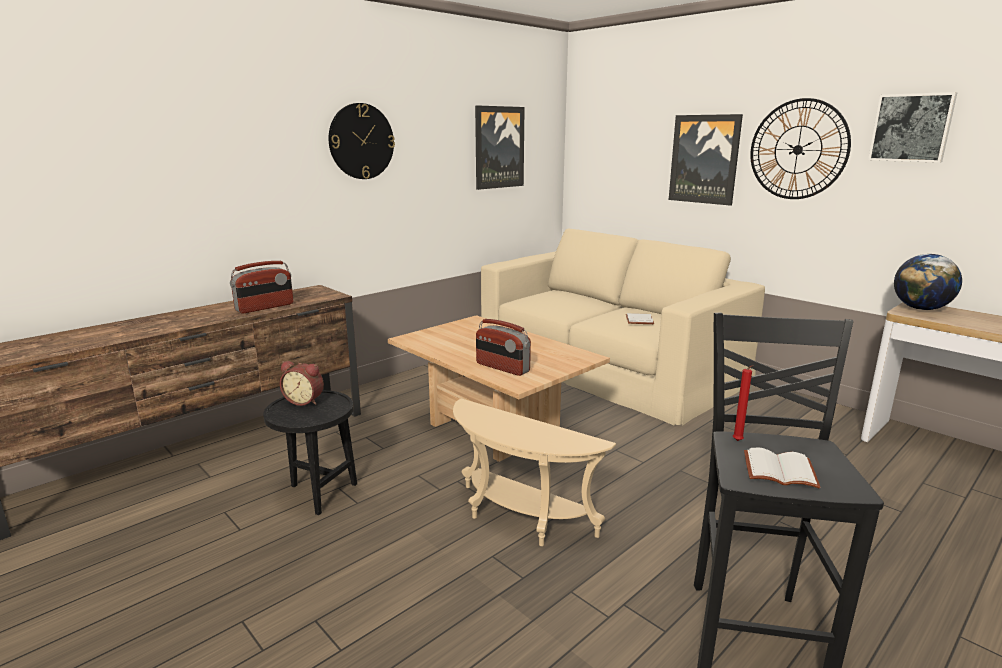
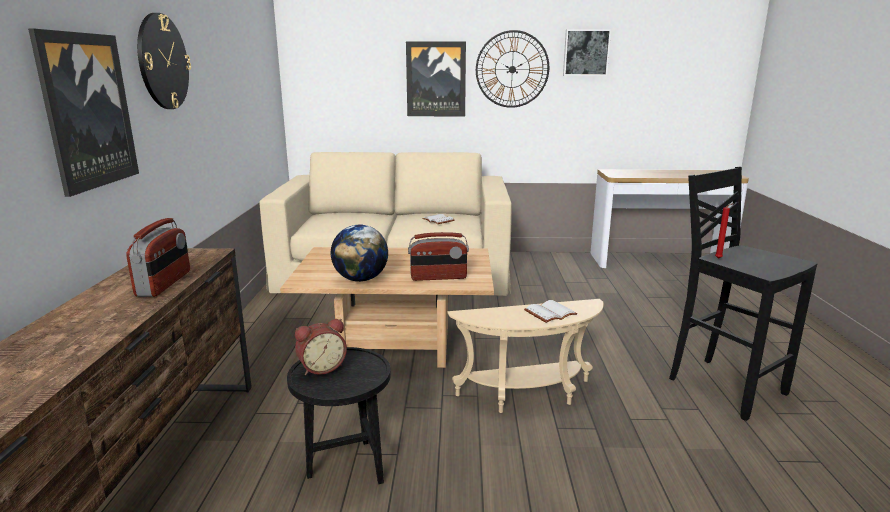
camera: 45 degrees left, 0 degrees up
(499, 147) = (248, 72): picture -> picture (87, 111)
(778, 471) = (765, 265): white book -> white book (550, 314)
(921, 309) = (616, 172): globe -> globe (361, 279)

